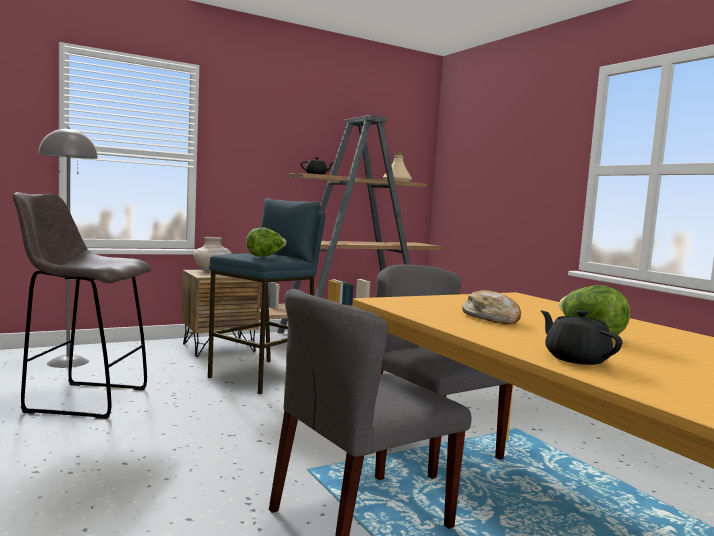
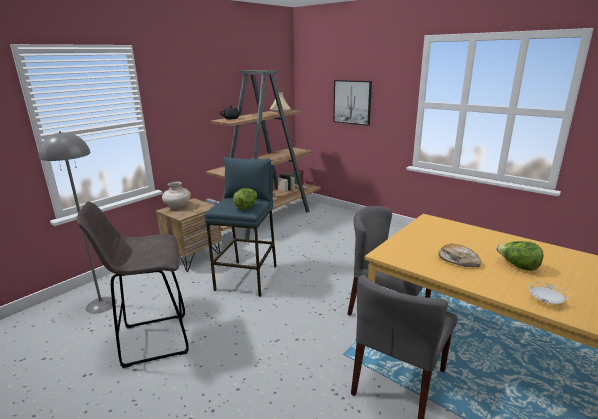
camera: 20 degrees left, 15 degrees up
(502, 175) = (352, 102): none -> picture
(575, 358) = (545, 301): black teapot -> white plate

